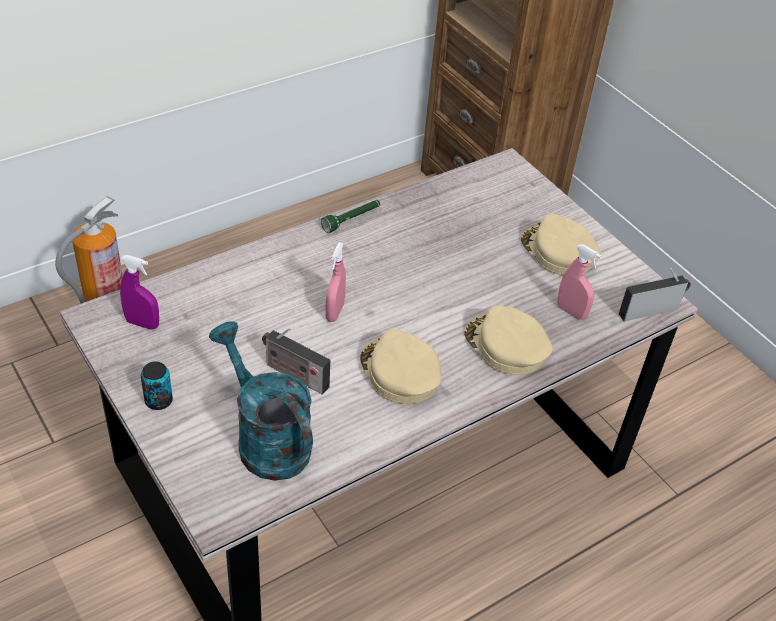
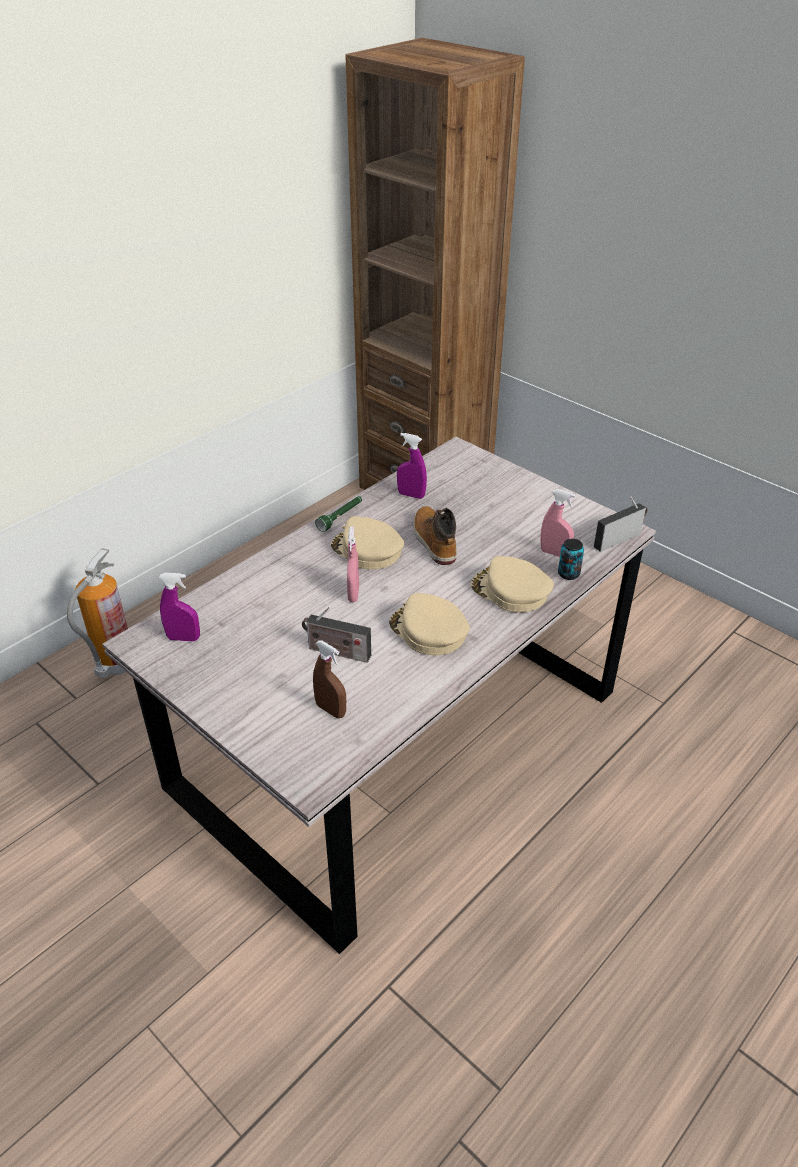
camera: 10 degrees left, 5 degrees down
(158, 401) = (222, 699): can -> can (568, 574)
(266, 439) = (330, 710): turquoise watering can -> brown spray bottle
(437, 209) = (411, 495): none -> purple spray bottle
(442, 269) = (434, 541): none -> boot
(558, 252) = (525, 509): beige cap -> beige cap (367, 550)

